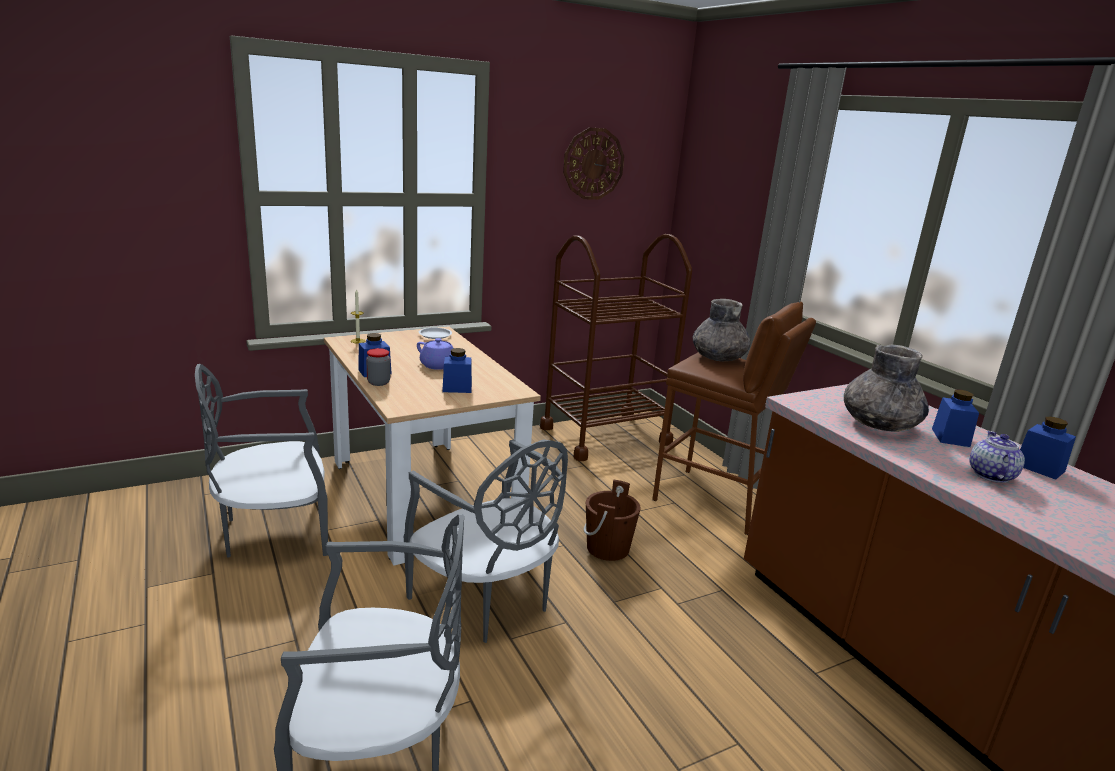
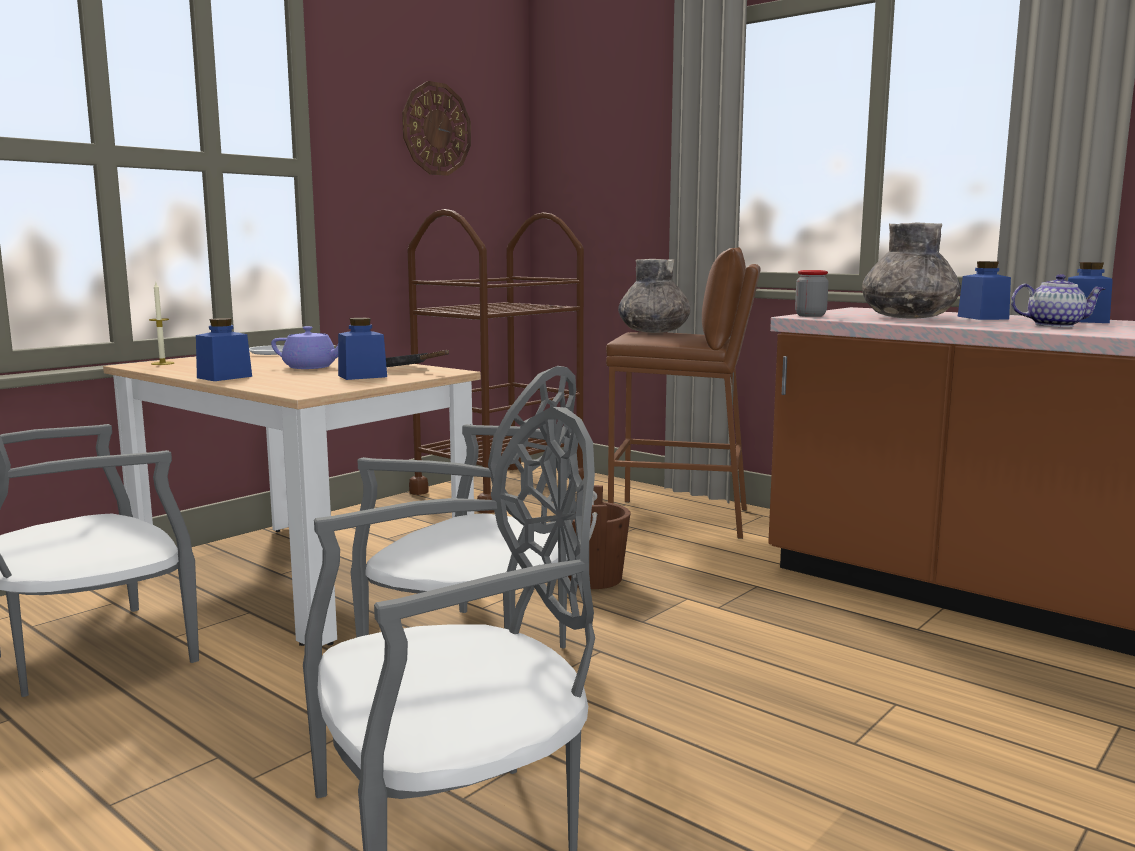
camera: 20 degrees left, 10 degrees down
(378, 382) = (243, 382): jar -> jar (810, 315)
(494, 380) = (405, 368): none -> black frying pan
(990, 475) = (1055, 325): teapot -> teapot turned 105 degrees clockwise

